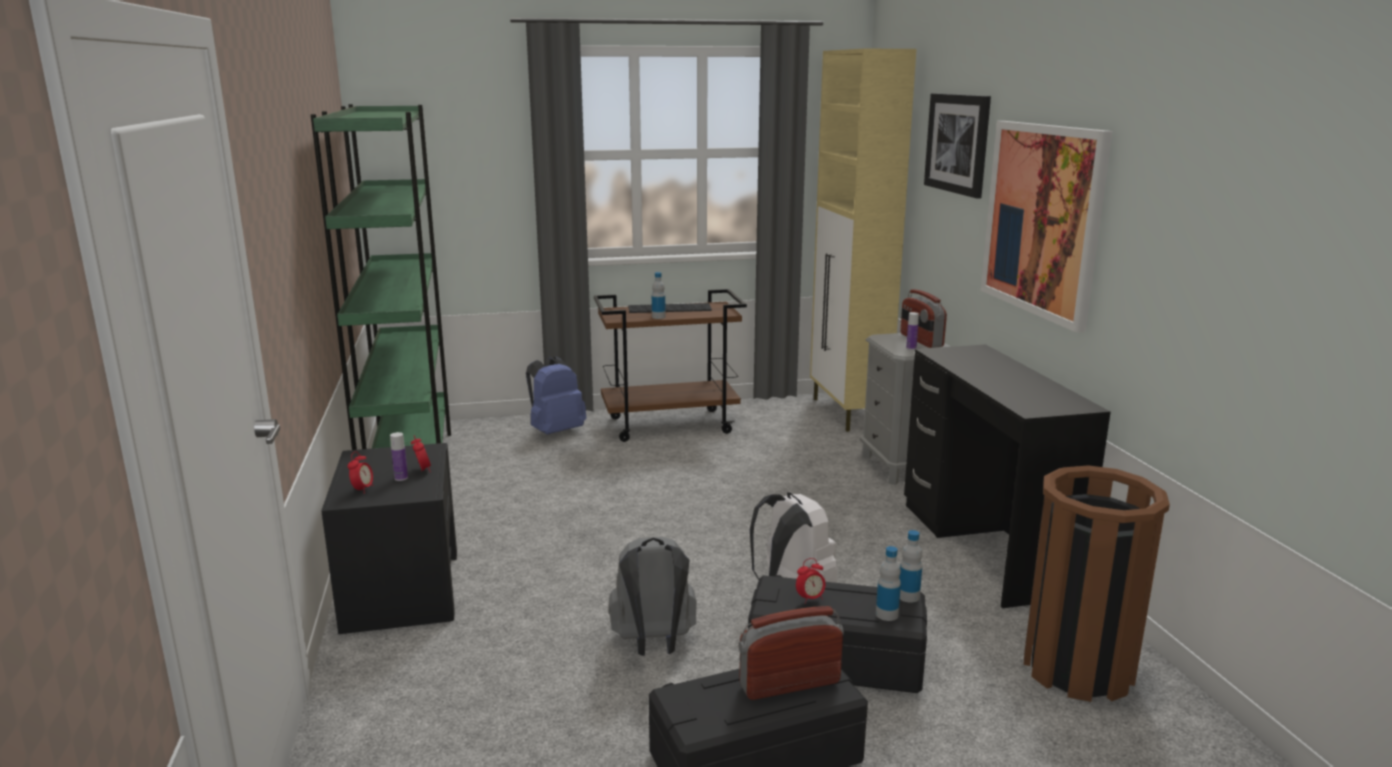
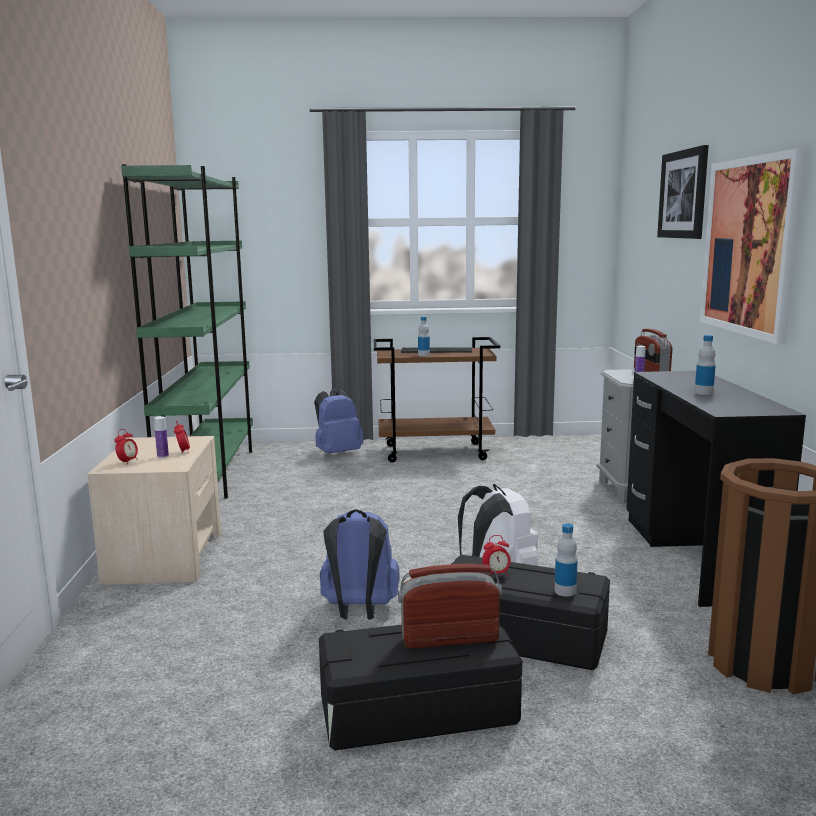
camera: 10 degrees right, 5 degrees down
(402, 588) = (165, 556): black nightstand -> beige nightstand
(653, 644) = (359, 611): grey backpack -> blue backpack
(848, 413) = (596, 450): beige cabinet -> none
(908, 596) = (591, 579): bottle -> bottle (703, 393)

